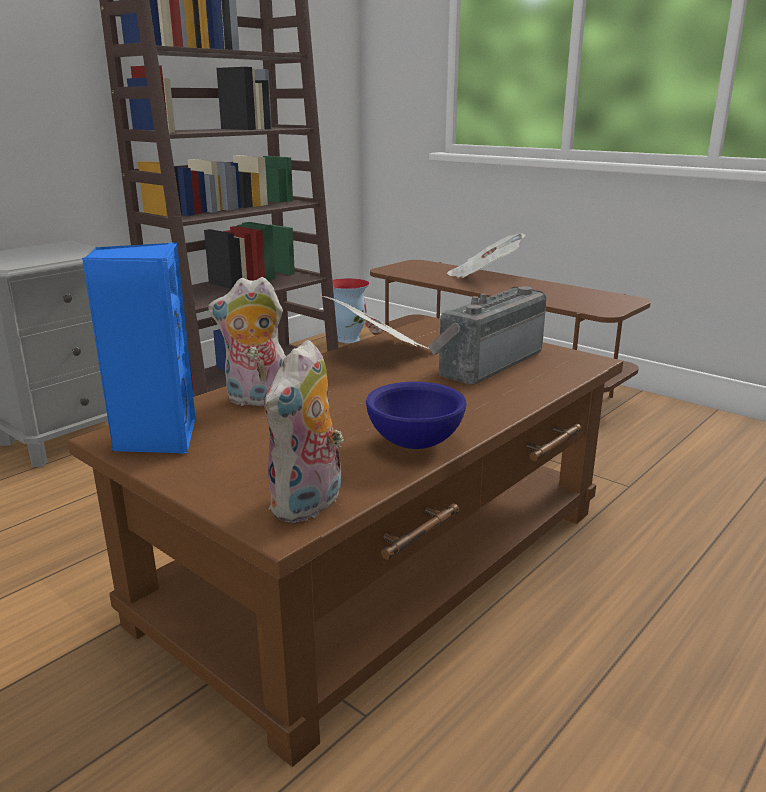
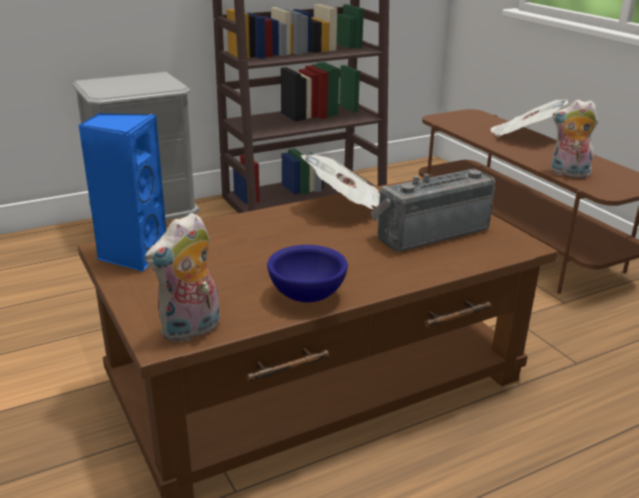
camera: 20 degrees right, 5 degrees up
(256, 401) = (221, 236): plush toy -> plush toy (568, 173)
(348, 339) = (410, 173): vase -> none

